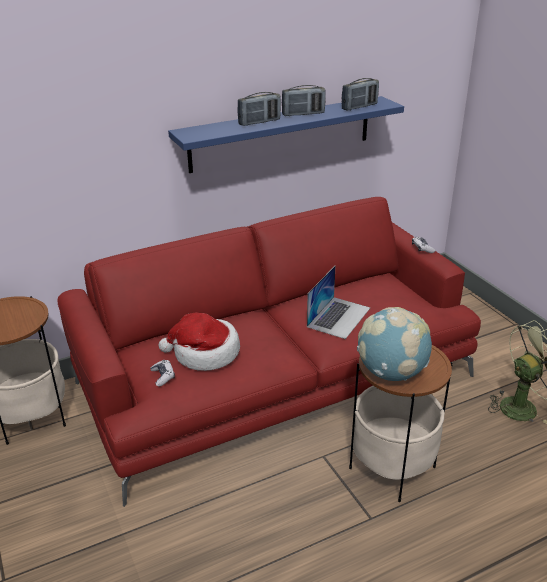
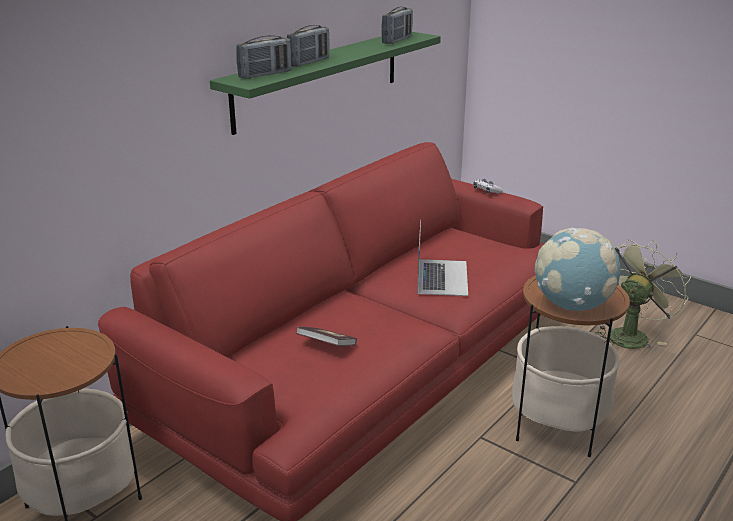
camera: 25 degrees left, 5 degrees down
(163, 376) = (298, 382): game controller -> none
(204, 353) = (326, 346): hat -> book
(281, 134) = (319, 79): blue shelf -> green shelf
(303, 114) = (346, 51): radio -> radio (265, 75)

